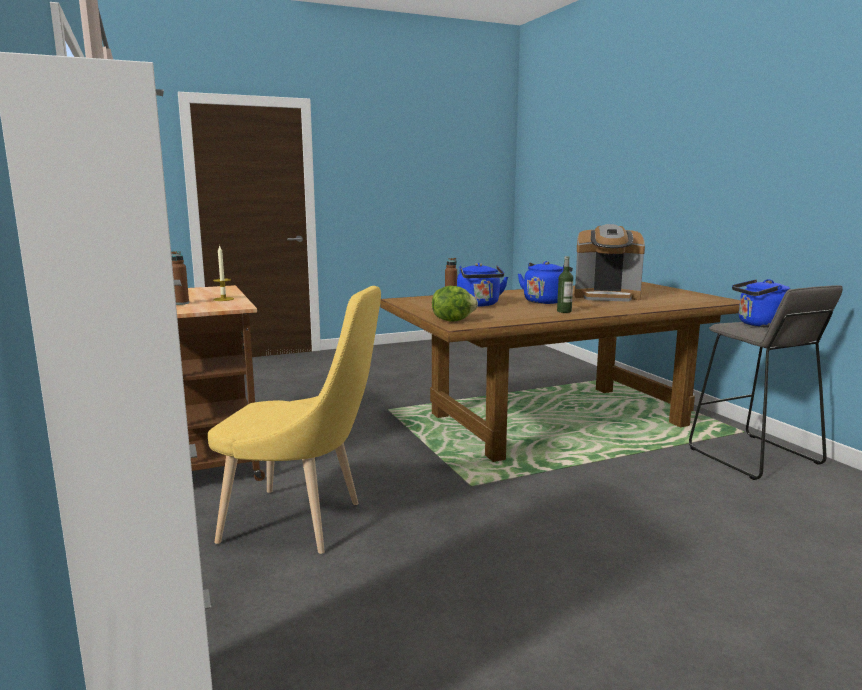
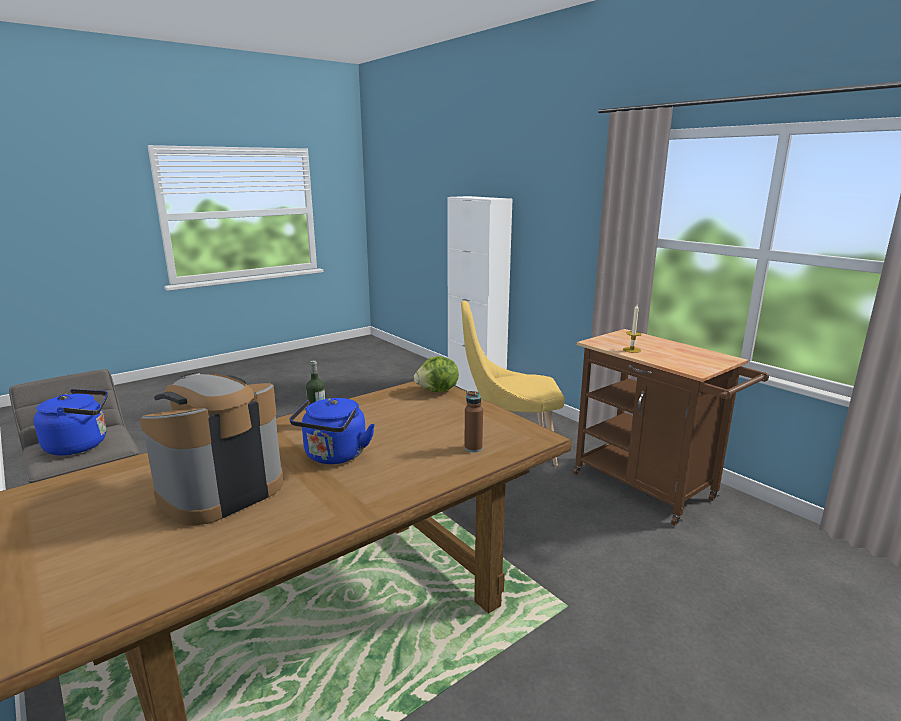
camera: 165 degrees right, 5 degrees up
(181, 303) = (646, 342): brown bottle -> none
(479, 305) = (425, 432): blue kettle -> none
(607, 297) = (221, 491): coffee machine -> coffee machine turned 45 degrees counterclockwise

